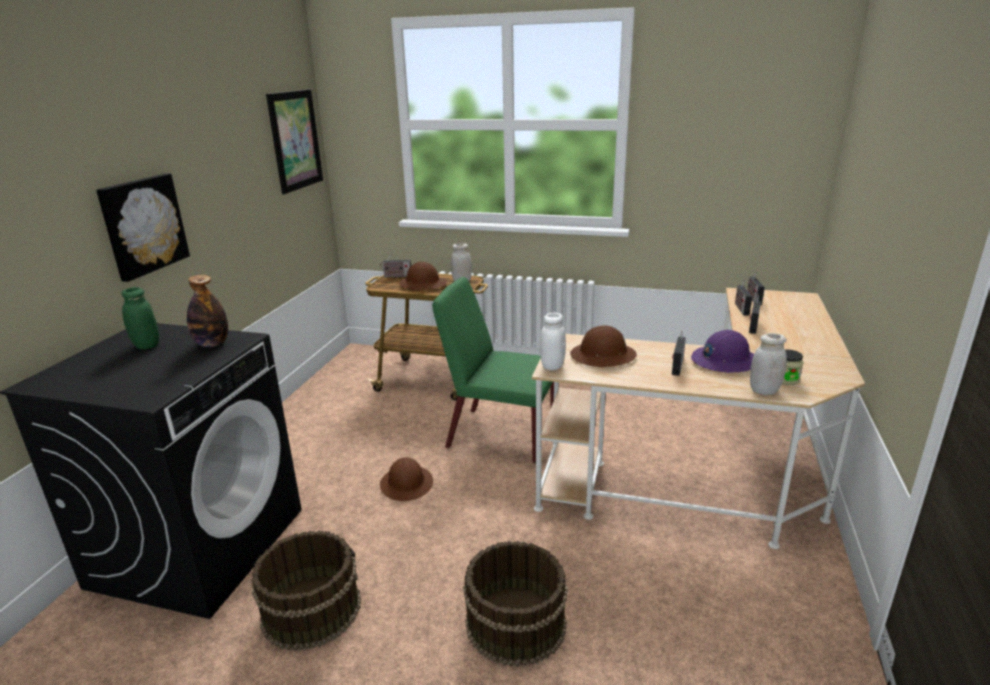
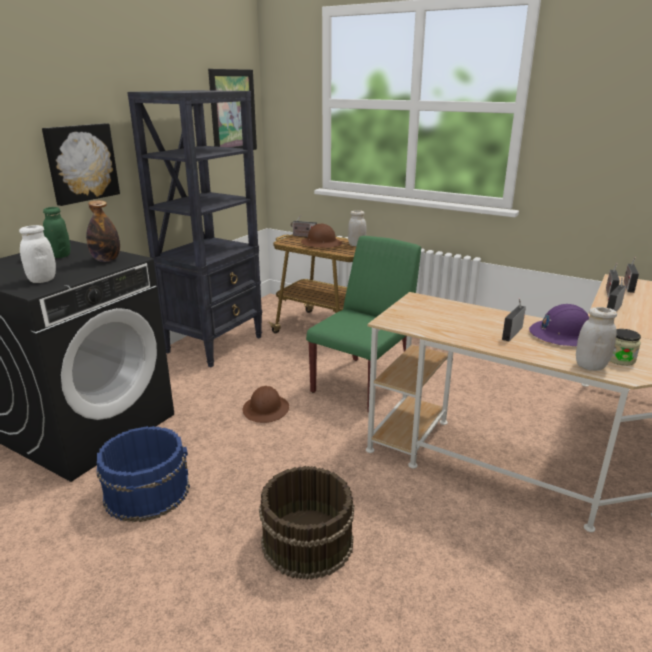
camera: 15 degrees right, 0 degrees up
(311, 609) = (147, 491): brown bucket -> blue bucket
(312, 415) = (215, 344): none -> black bookcase
(500, 435) = (363, 383): green chair -> green chair turned 90 degrees clockwise
(552, 366) = (391, 317): white jar -> white jar (42, 280)
(603, 356) = (444, 316): brown hard hat -> none

